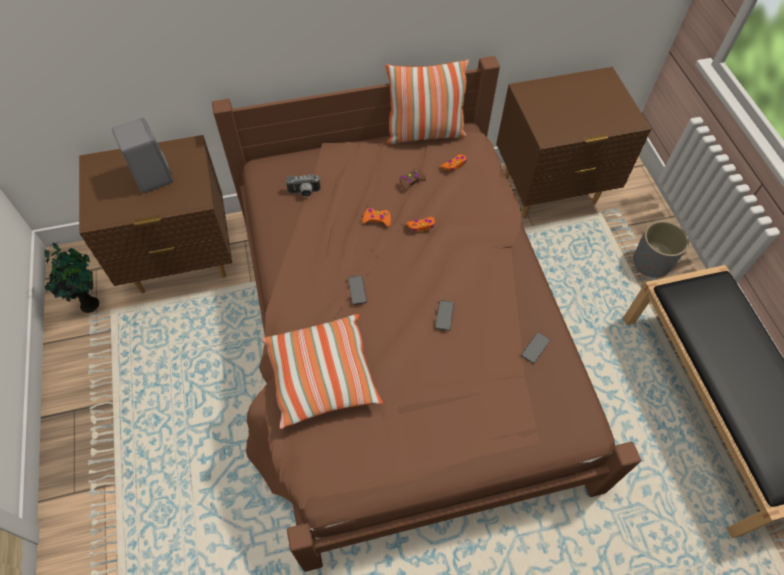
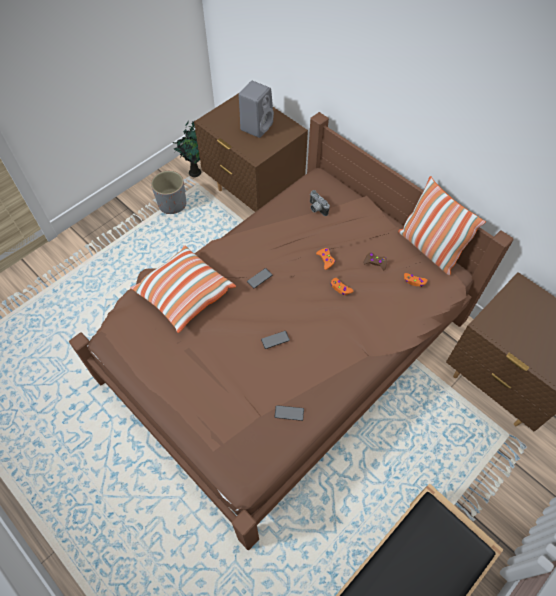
camera: 60 degrees right, 0 degrees up
(650, 262) = (491, 500): grey planter -> grey planter (172, 204)

